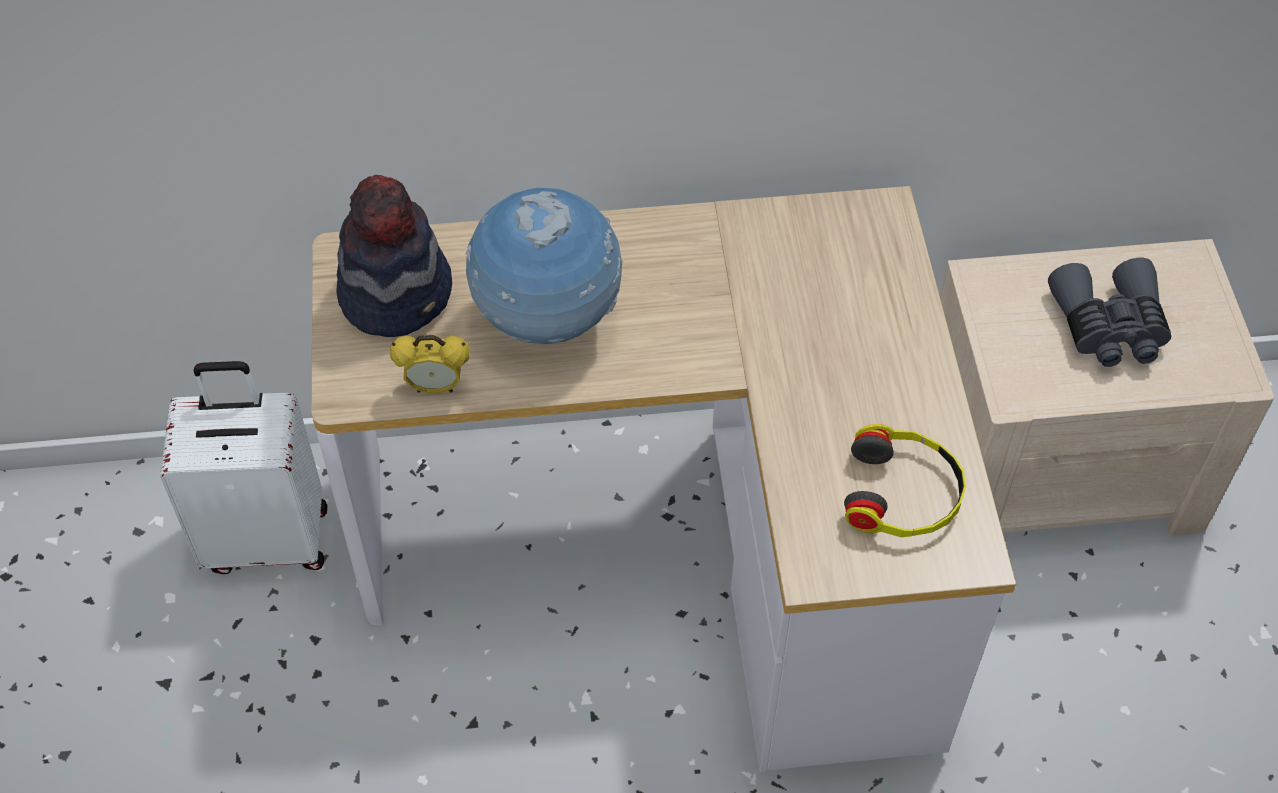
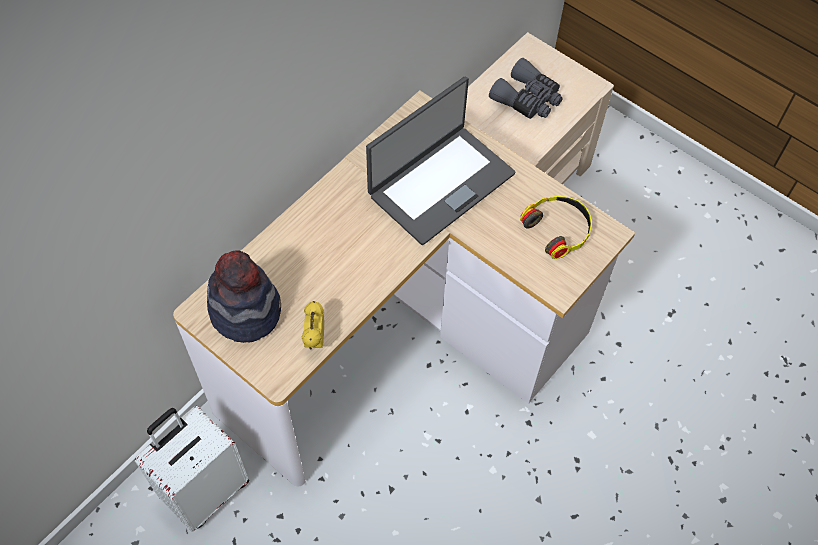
camera: 45 degrees left, 5 degrees up
(435, 387) = (315, 340): alarm clock -> alarm clock turned 135 degrees clockwise
(547, 320) = (331, 269): globe -> none
(803, 319) = (440, 183): none -> laptop

